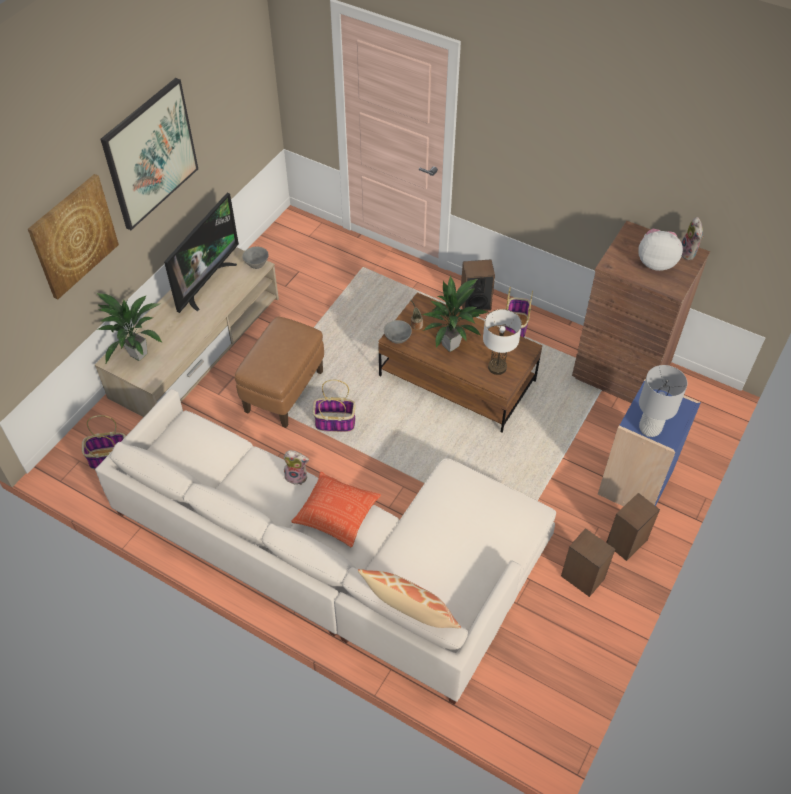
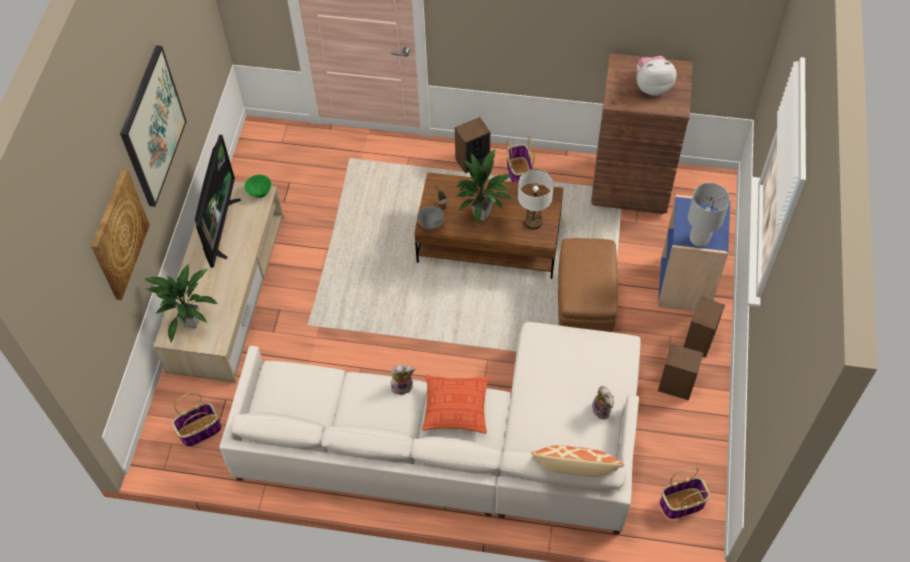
camera: 20 degrees left, 5 degrees up
(257, 264) = (260, 192): grey bowl -> green bowl
(284, 391) = (335, 307): brown ottoman -> brown ottoman (584, 307)
(334, 422) = (396, 321): basket -> basket (681, 504)
(688, 253) = (676, 69): plush toy -> plush toy (603, 410)

